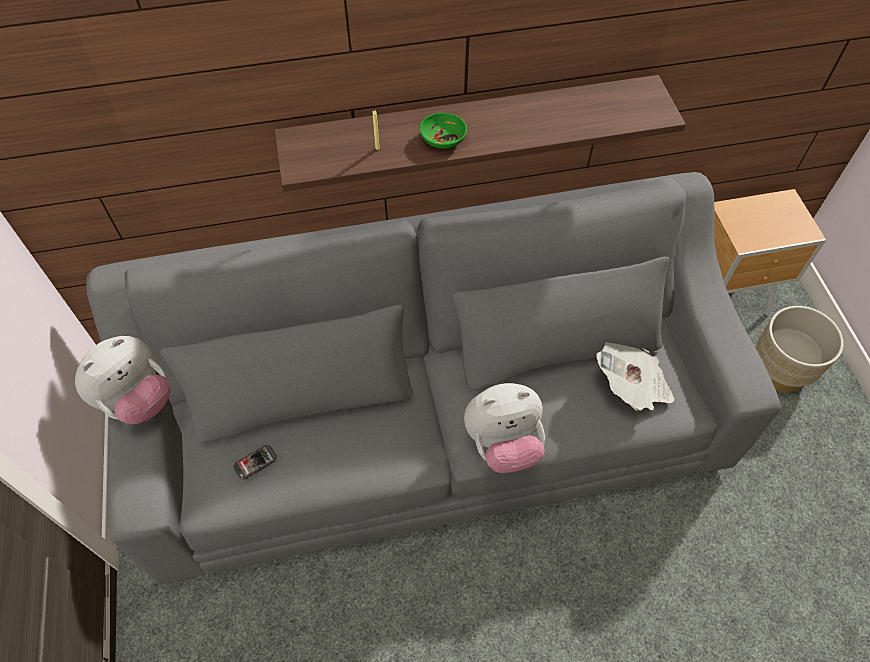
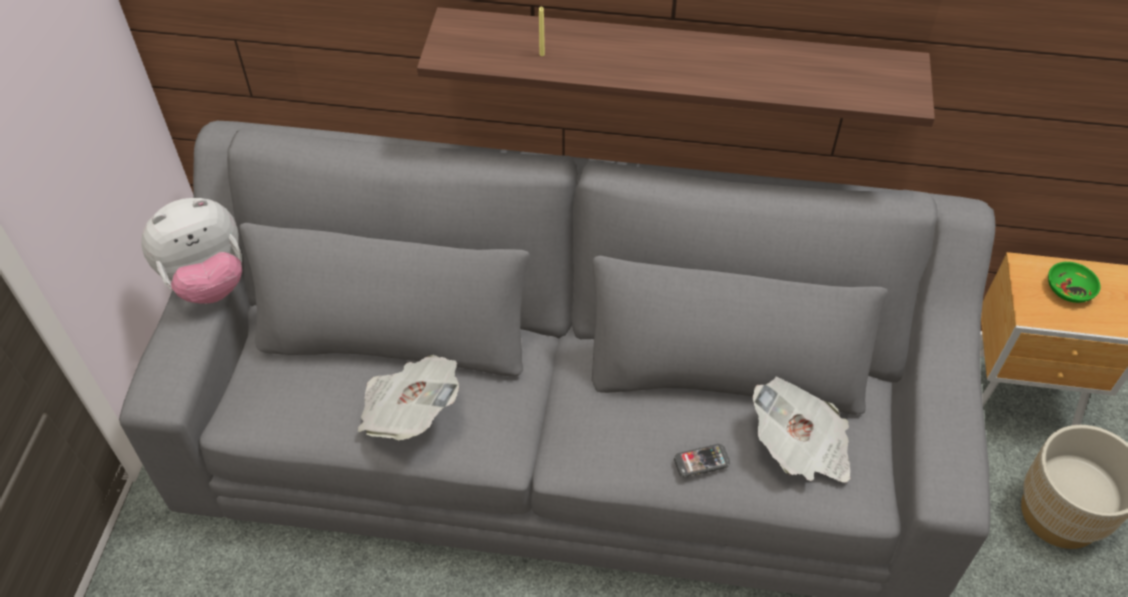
camera: 20 degrees right, 5 degrees down
(255, 462) = (307, 391): phone -> phone (701, 461)
(343, 453) = (409, 411): none -> newspaper
(443, 138) = (623, 62): green bowl -> green bowl (1069, 289)
(503, 443) = (605, 462): plush toy -> none

